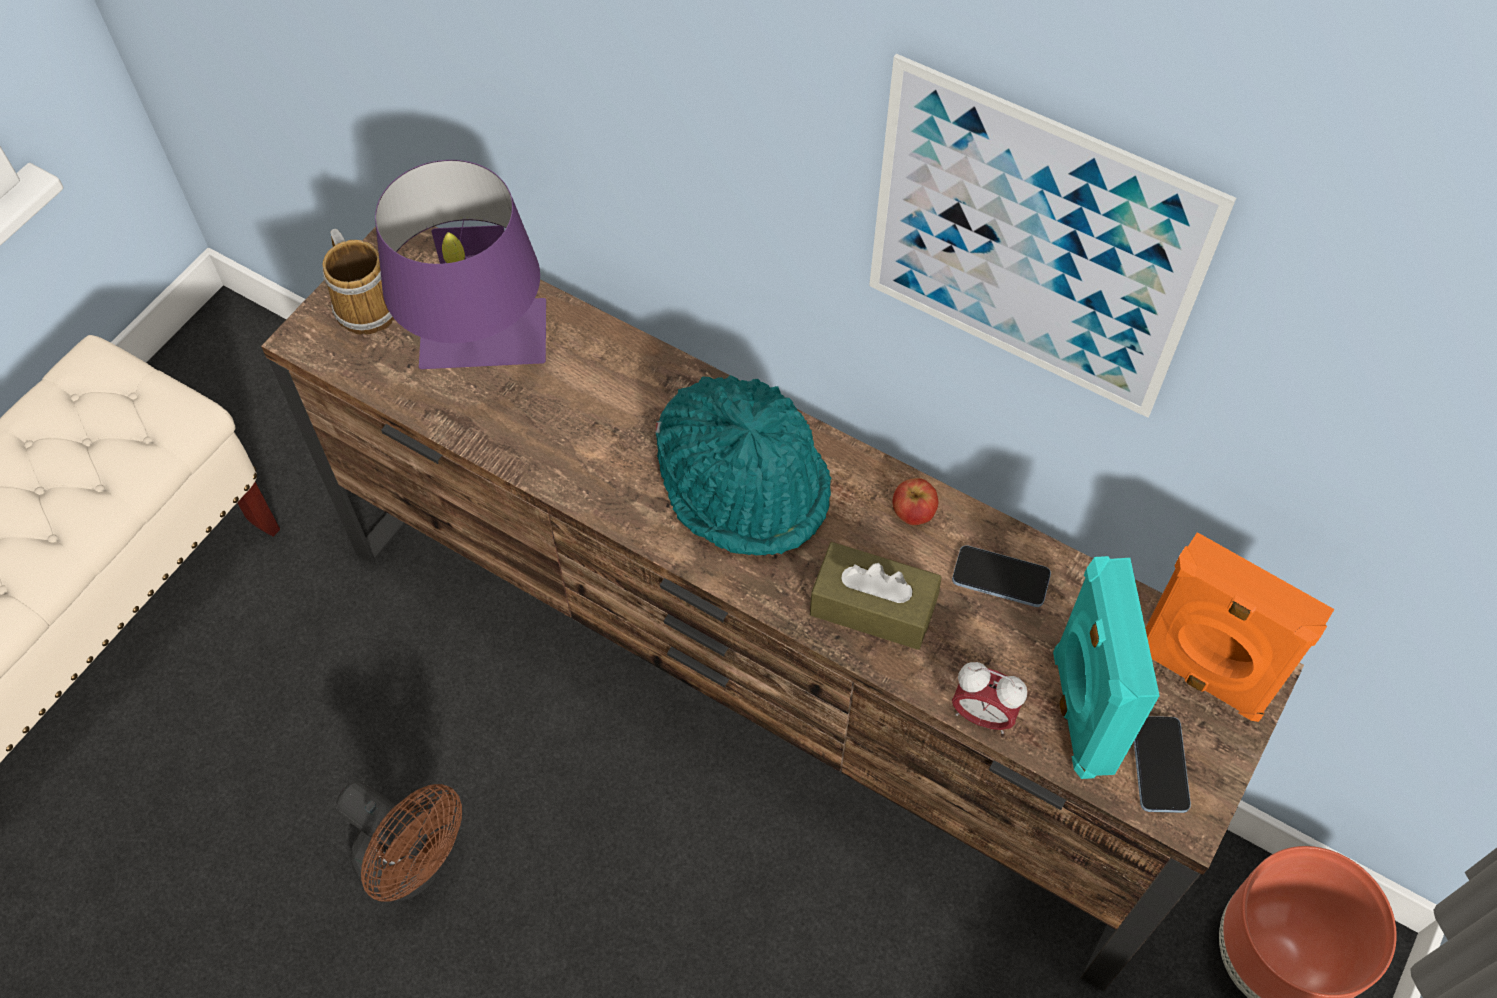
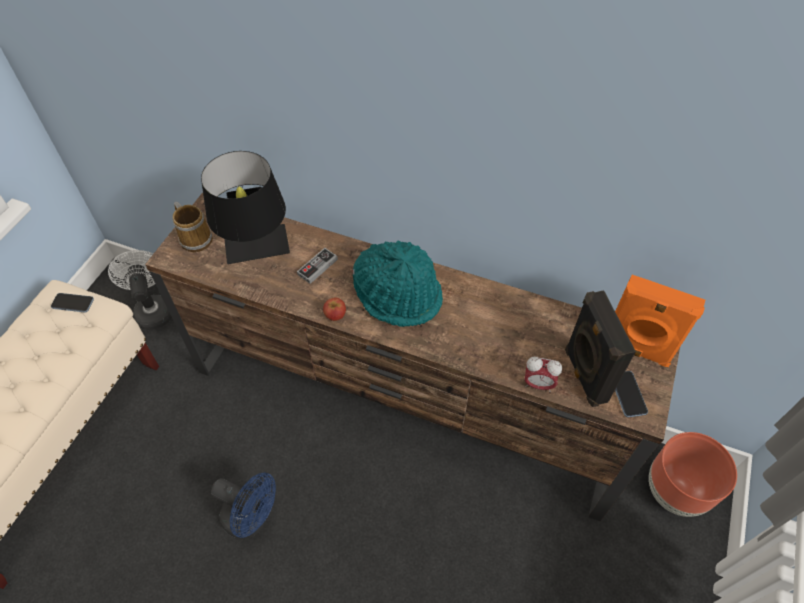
camera: 10 degrees left, 5 degrees down
(284, 407) = (153, 309): none -> white fan
(414, 864) = (252, 518): brown fan -> blue fan
(483, 356) = (258, 254): purple table lamp -> black table lamp
(595, 401) = (317, 267): none -> game controller
(873, 607) = (473, 342): brown tissue box -> none
(913, 513) = (482, 296): apple -> apple (335, 315)
(1000, 578) = (531, 319): phone -> phone (73, 303)
(1031, 245) = (536, 142): picture -> none
(1079, 711) = (583, 375): turquoise speaker -> black speaker

